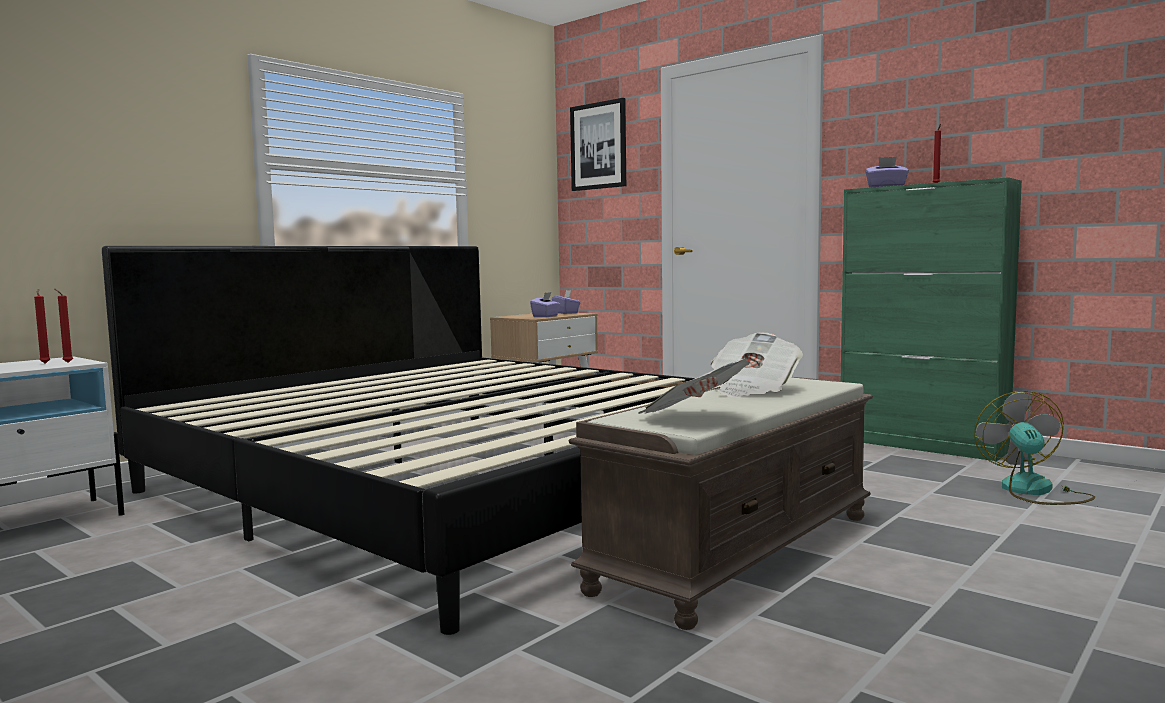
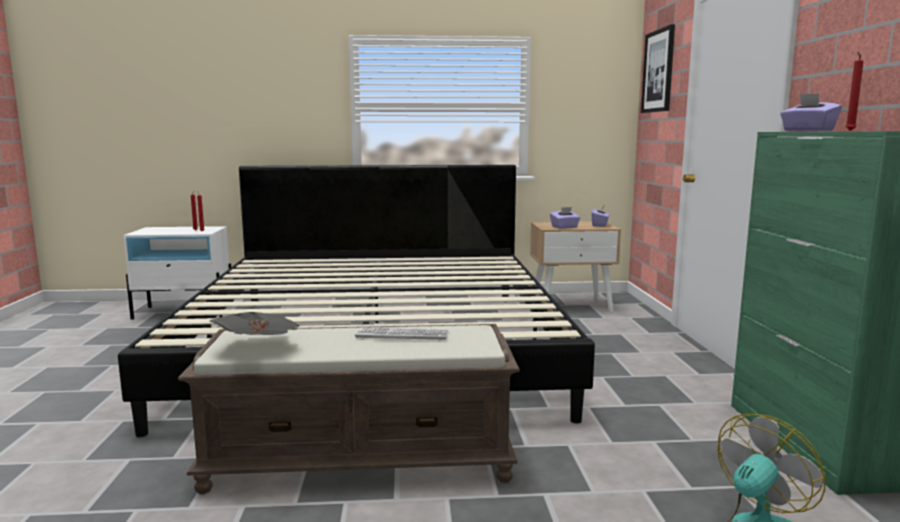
camera: 45 degrees right, 5 degrees up
(752, 390) = (402, 335): newspaper -> keyboard

